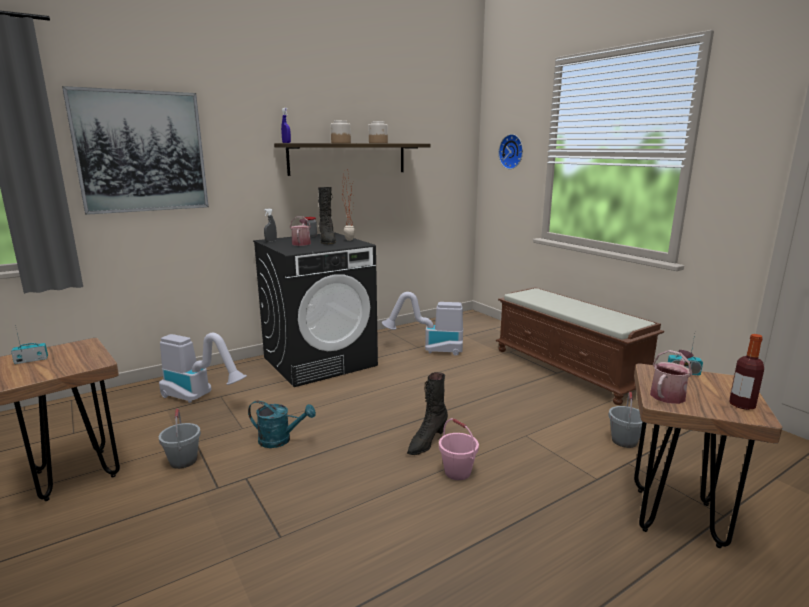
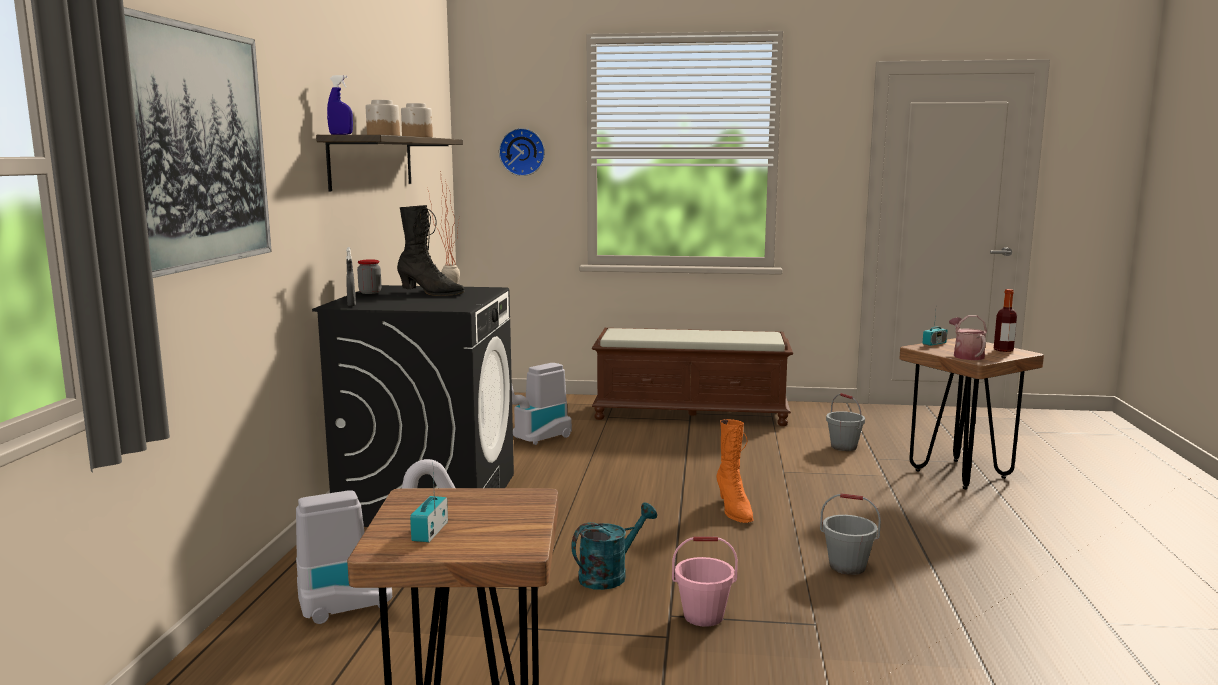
camera: 50 degrees left, 5 degrees down
(184, 461) = (564, 645): grey bucket -> grey bucket (847, 566)
(301, 243) = (410, 300): watering can -> none
(426, 442) = (734, 510): black boot -> orange boot
(458, 472) = (806, 516): pink bucket -> pink bucket (703, 616)

